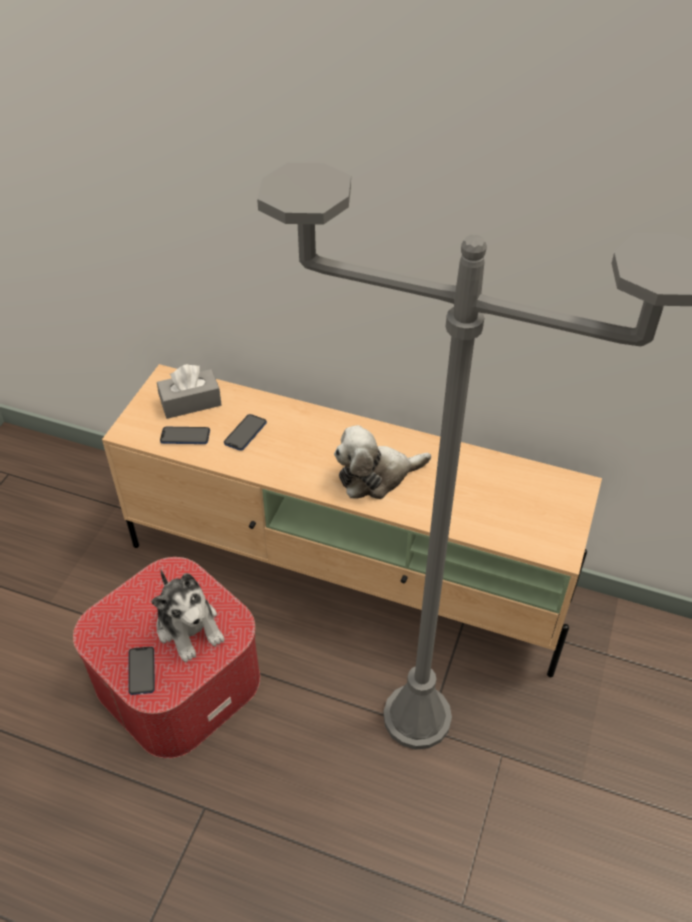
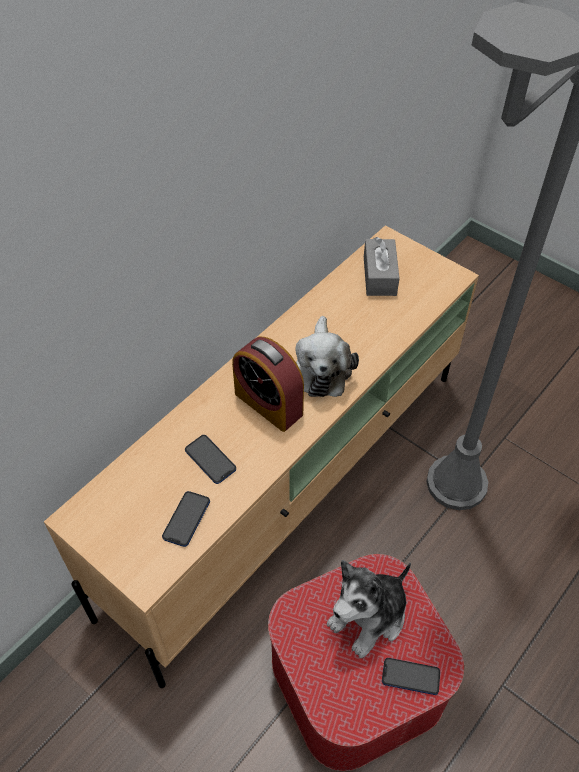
camera: 70 degrees left, 5 degrees up
(189, 627) = (369, 616): plush toy -> plush toy turned 150 degrees clockwise
(190, 402) = (133, 501): grey tissue box -> grey tissue box (379, 276)
(318, 452) = (268, 404): none -> alarm clock

